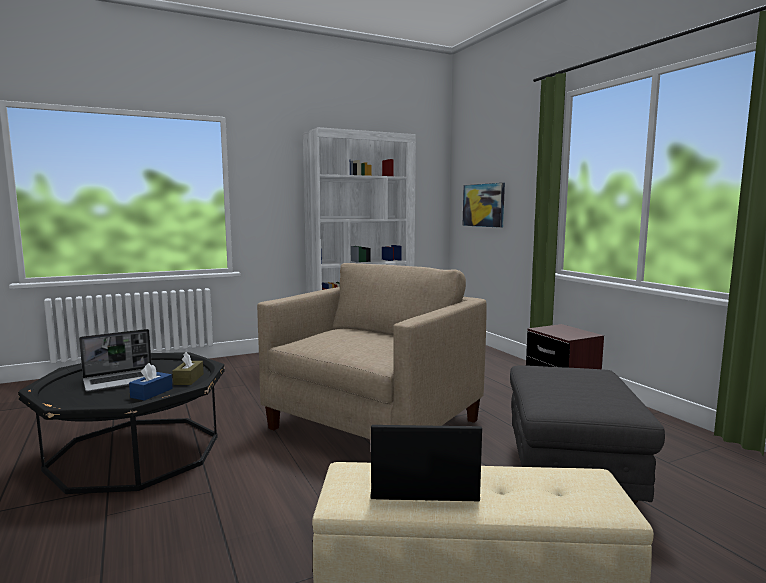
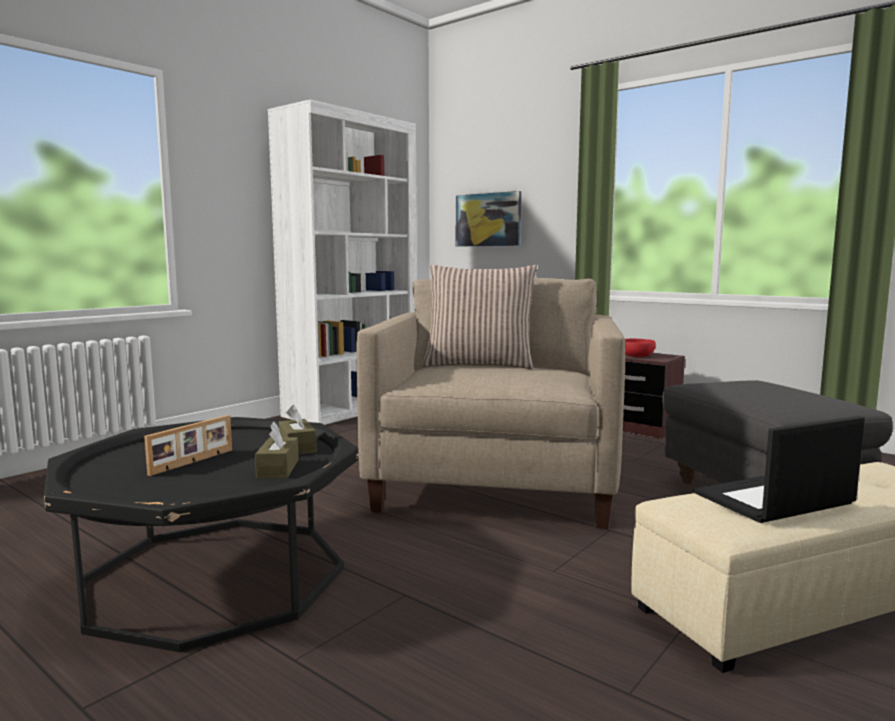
camera: 25 degrees left, 0 degrees up
(122, 381) = (193, 462): laptop -> picture frame
(151, 393) = (278, 468): blue tissue box -> brown tissue box
(367, 331) = (479, 364): none -> pillow
(556, 331) = (636, 356): none -> red bowl

